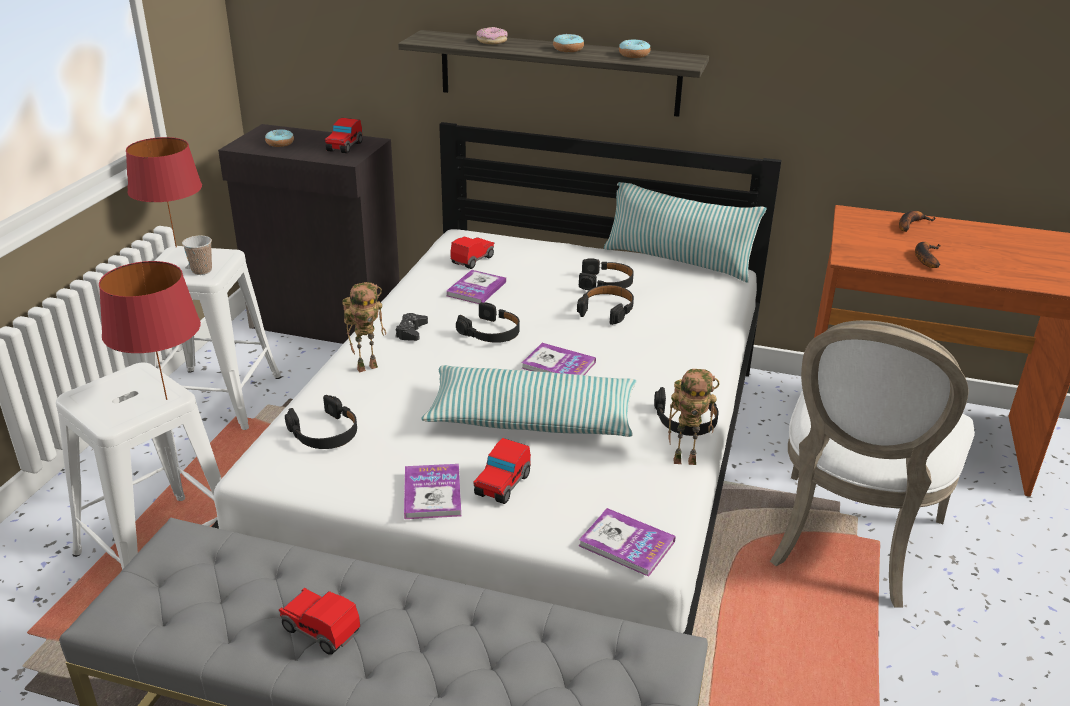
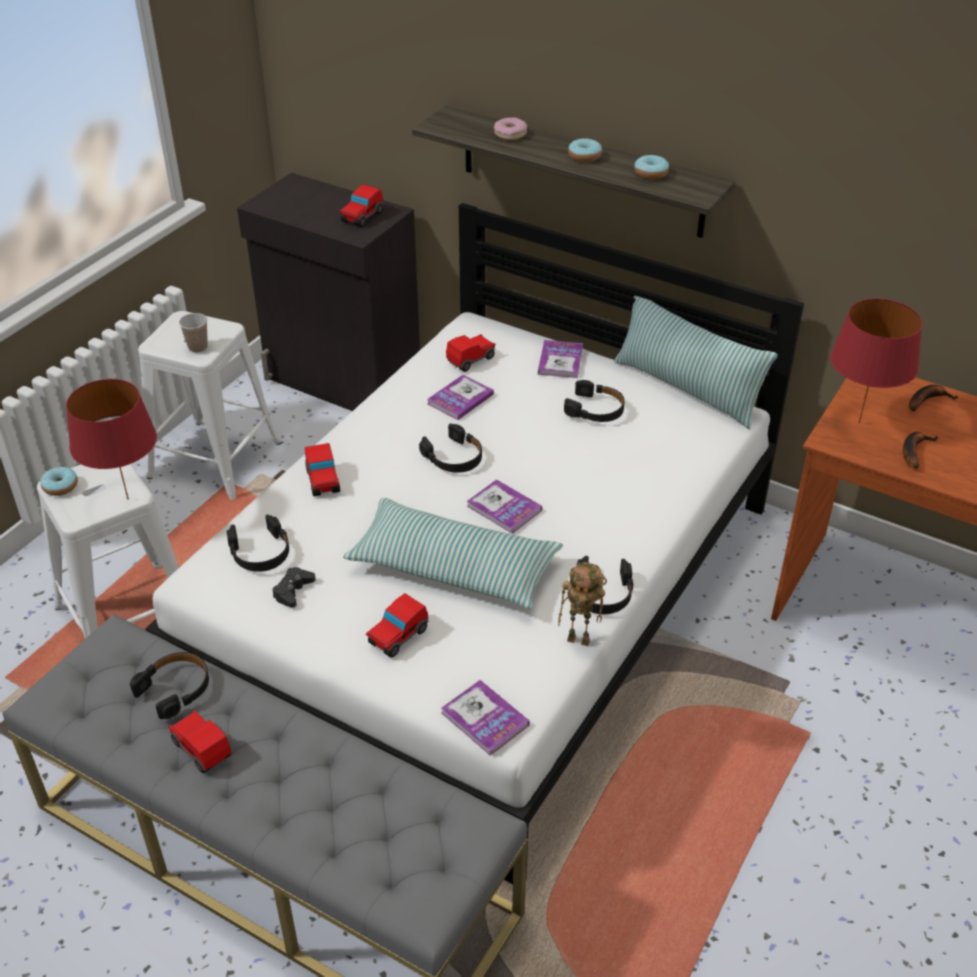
camera: 15 degrees right, 10 degrees up
(176, 246) = (182, 312): red table lamp -> red table lamp (859, 423)
(280, 143) = (299, 205): donut -> donut (60, 486)
(367, 366) = (323, 481): toy robot -> toy car
(411, 332) = (378, 445): black game controller -> black game controller (293, 591)
(432, 493) = (333, 634): book -> book (560, 360)
(607, 310) = (580, 446): black headphones -> black headphones (175, 689)
(849, 543) = (777, 729): white chair -> none

